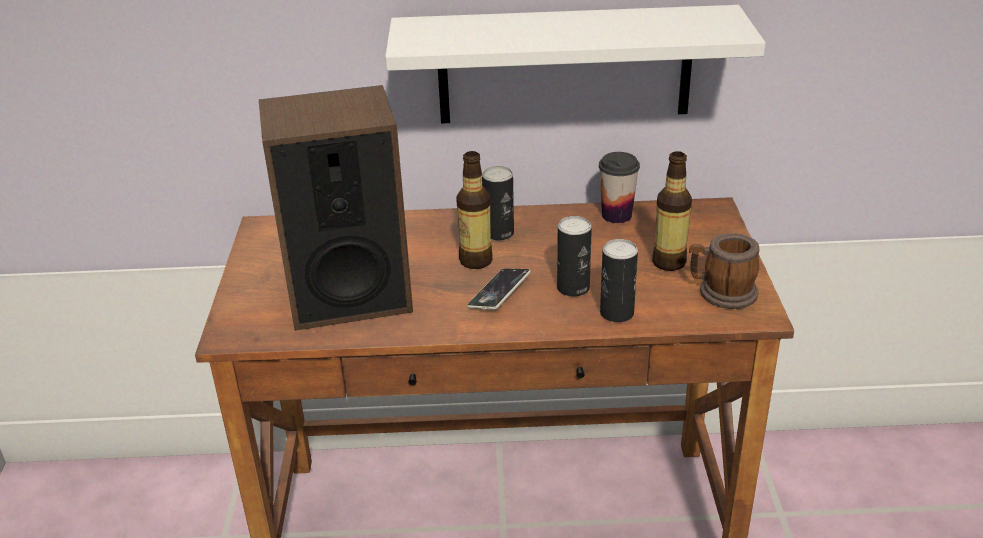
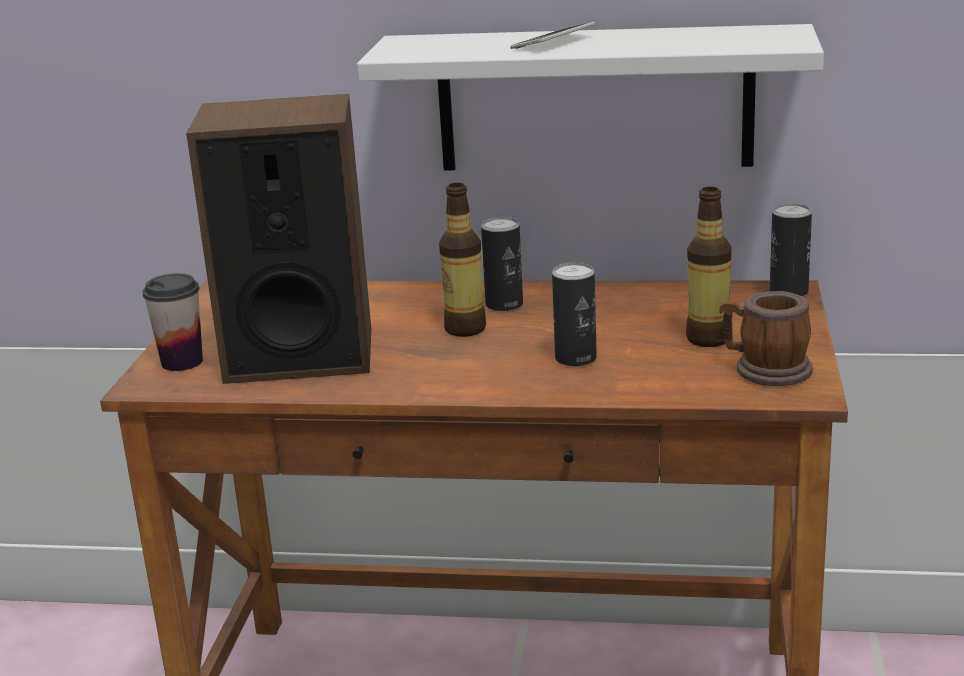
camera: 10 degrees right, 10 degrees down
(499, 293) = (481, 359): phone -> phone (553, 42)
(616, 215) = (659, 293): cup -> cup (182, 362)
(617, 313) = (621, 384): can -> can (788, 292)

